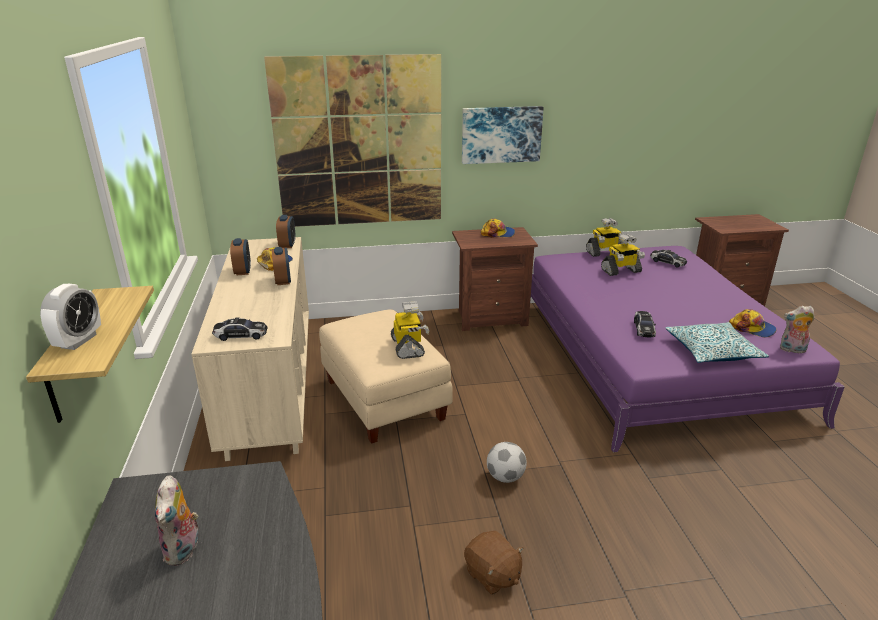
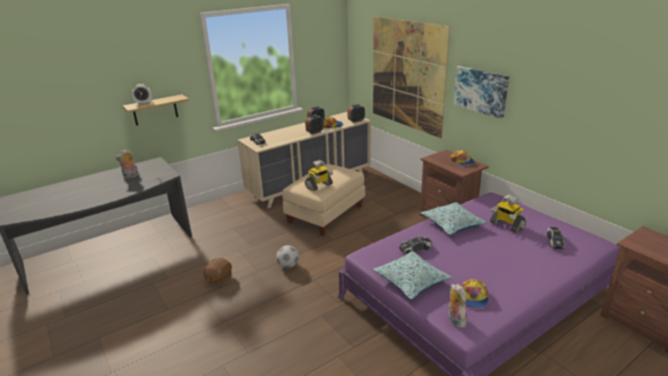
camera: 65 degrees right, 0 degrees up
(599, 294) = (452, 224): none -> pillow
(604, 253) = (533, 213): toy robot -> none

